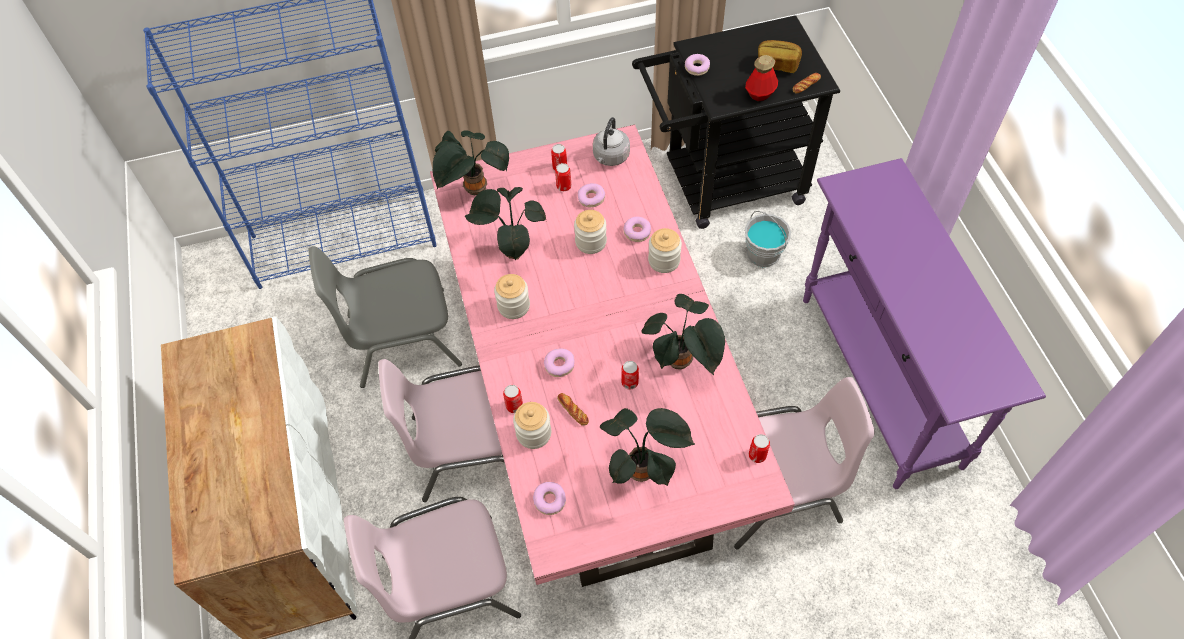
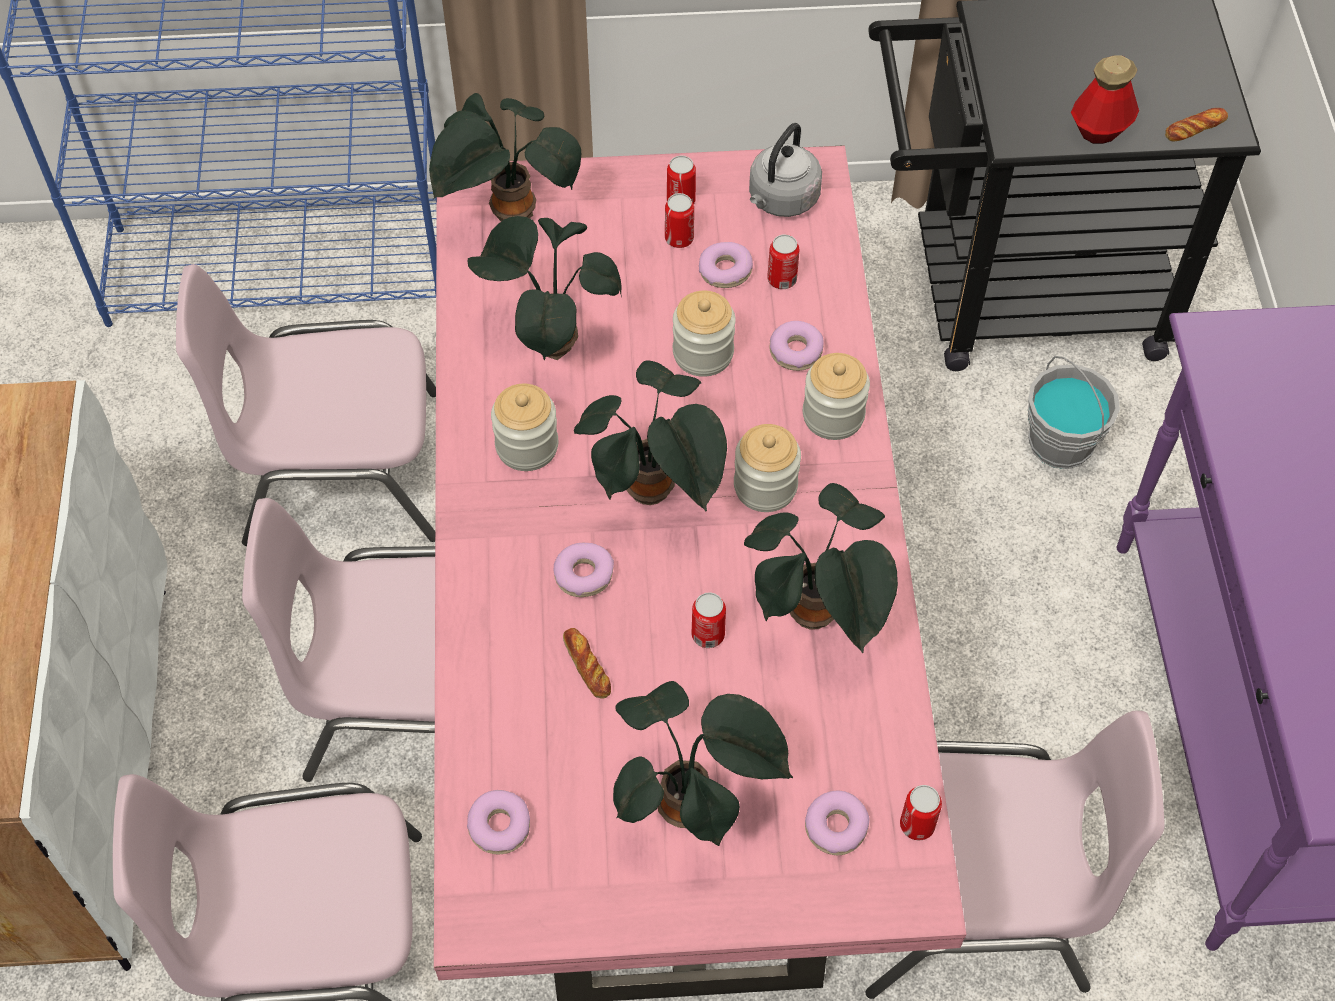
camera: 10 degrees right, 0 degrees up
(401, 338) = (338, 468): grey chair -> pink chair
(514, 406) = (479, 635): can -> can (782, 279)
(533, 433) = (502, 694): jar -> jar (765, 486)
(584, 317) = (653, 493): none -> potted plant
(697, 68) = (989, 58): donut -> donut (836, 827)
(777, 64) = (1148, 78): bread -> none

